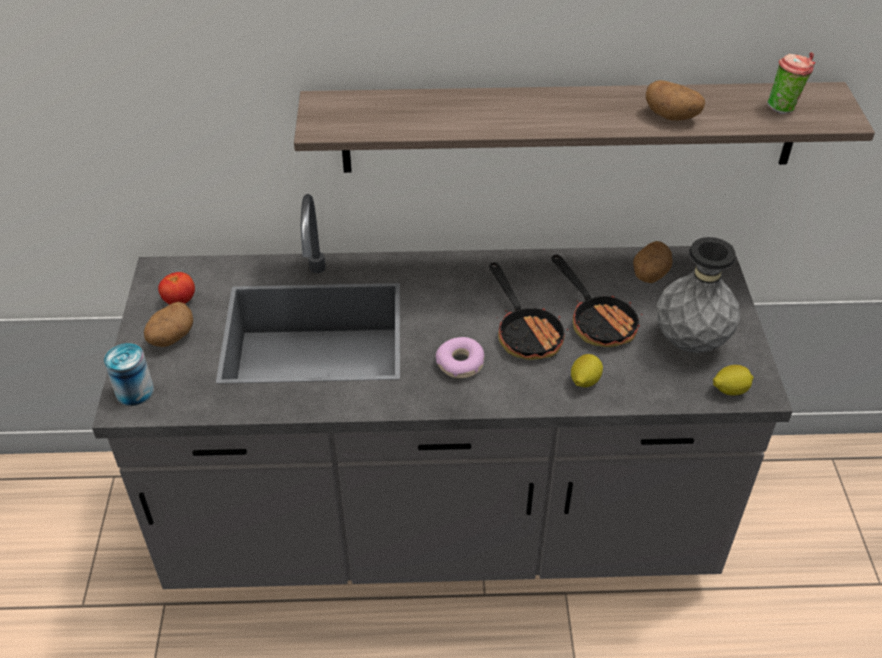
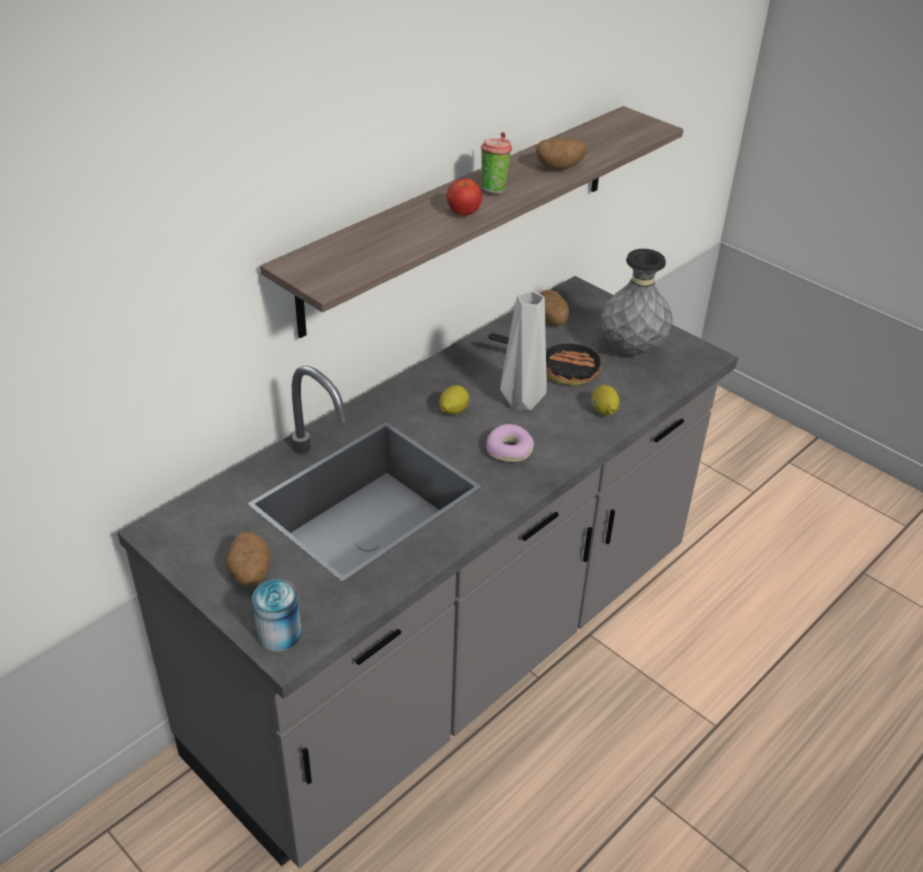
camera: 45 degrees left, 5 degrees down
(179, 301) = (214, 542): tomato -> tomato (463, 212)
(526, 332) = (524, 403): frying pan -> grey vase
(729, 390) = (691, 365): lemon -> lemon (453, 411)
(783, 107) = (614, 134): cup -> cup (494, 188)

